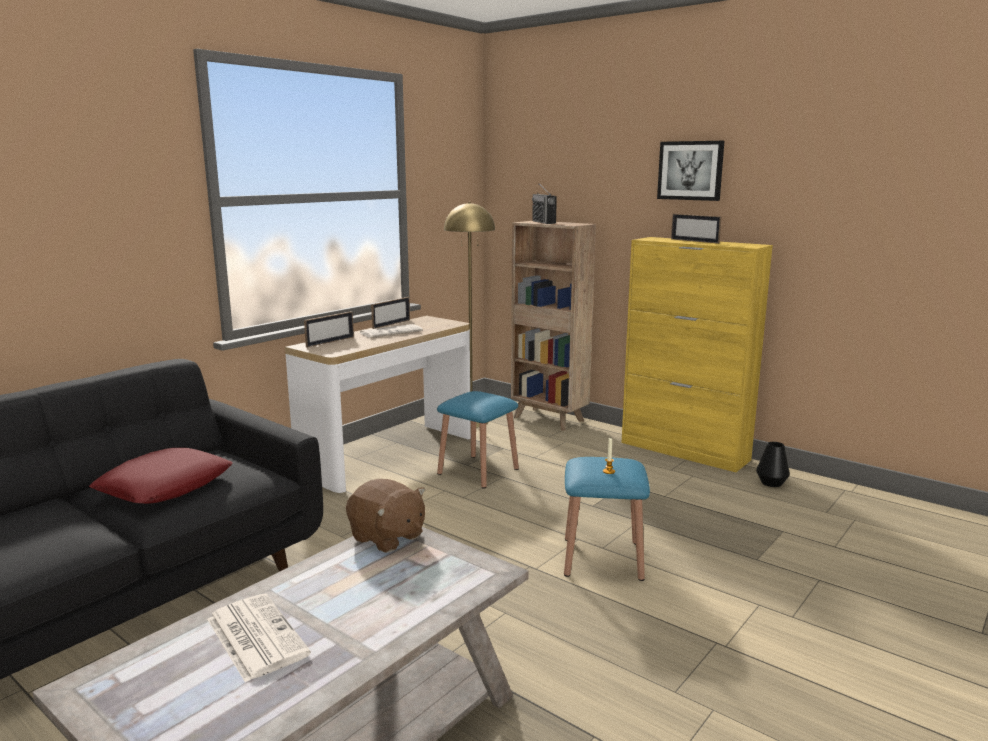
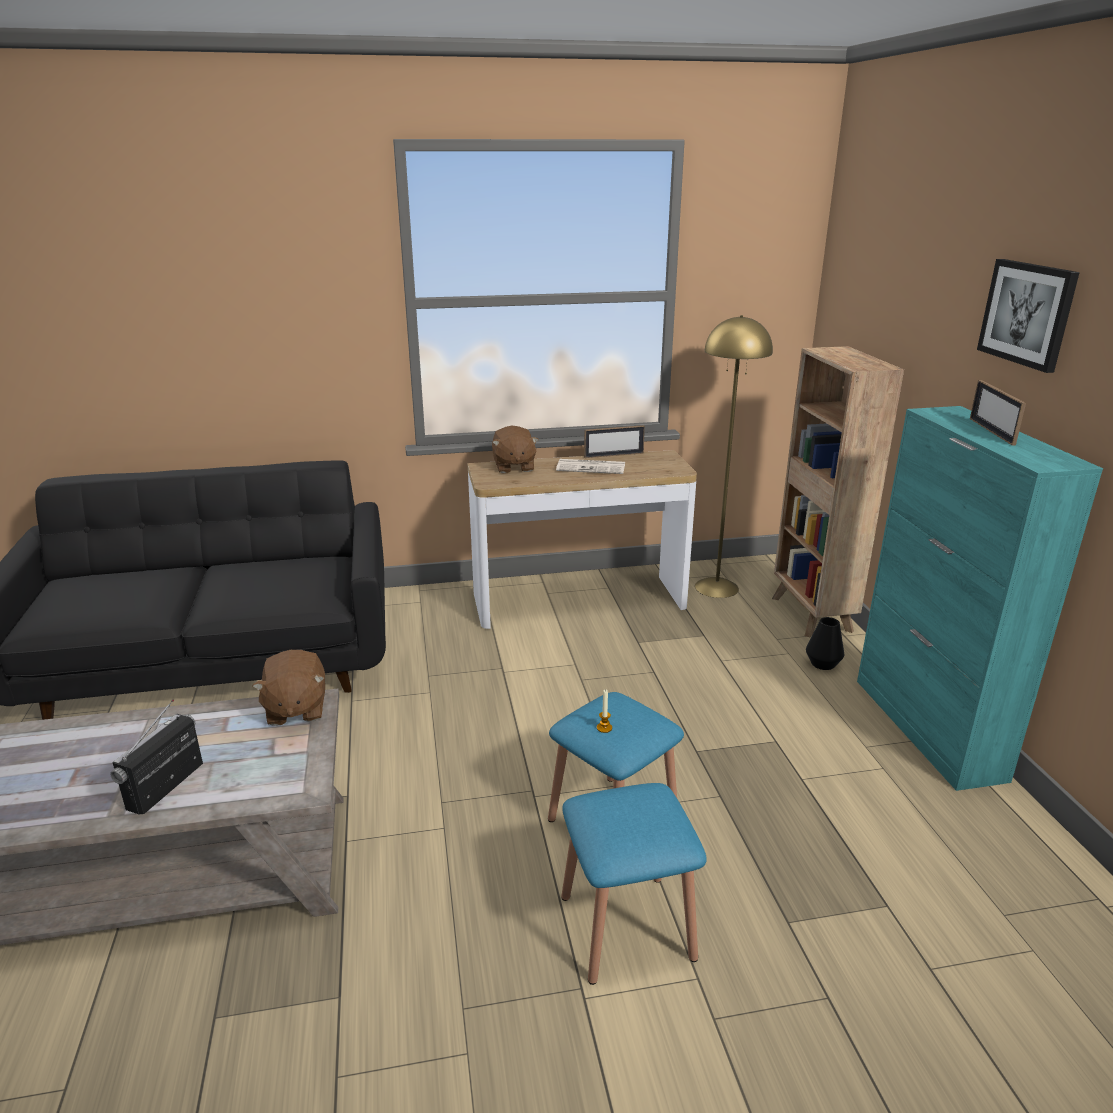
camera: 40 degrees right, 10 degrees up
(165, 486) = (252, 583): red pillow -> none
(255, 636) = (93, 755): newspaper -> none
(330, 342) = (513, 467): picture frame -> brown plush toy
(478, 471) = (637, 654): blue stool -> blue stool (627, 927)
(543, 222) = (840, 354): radio -> radio (166, 786)
(685, 451) = (927, 728): yellow cabinet -> turquoise cabinet
(771, 483) = (987, 830): black vase -> black vase (823, 663)

